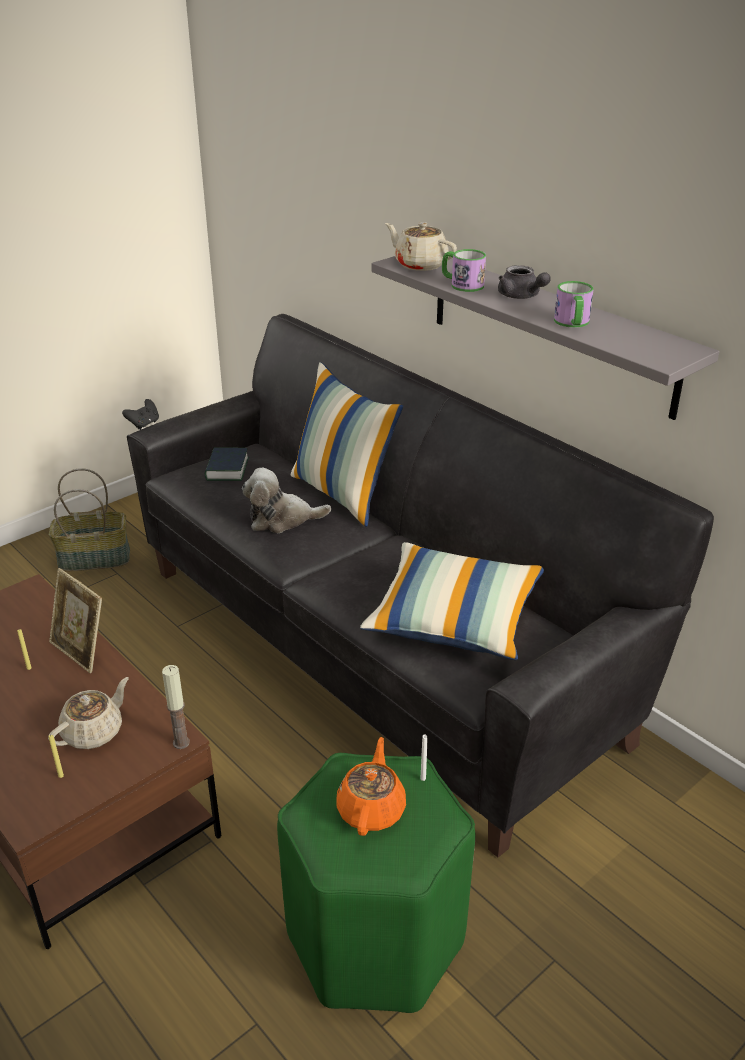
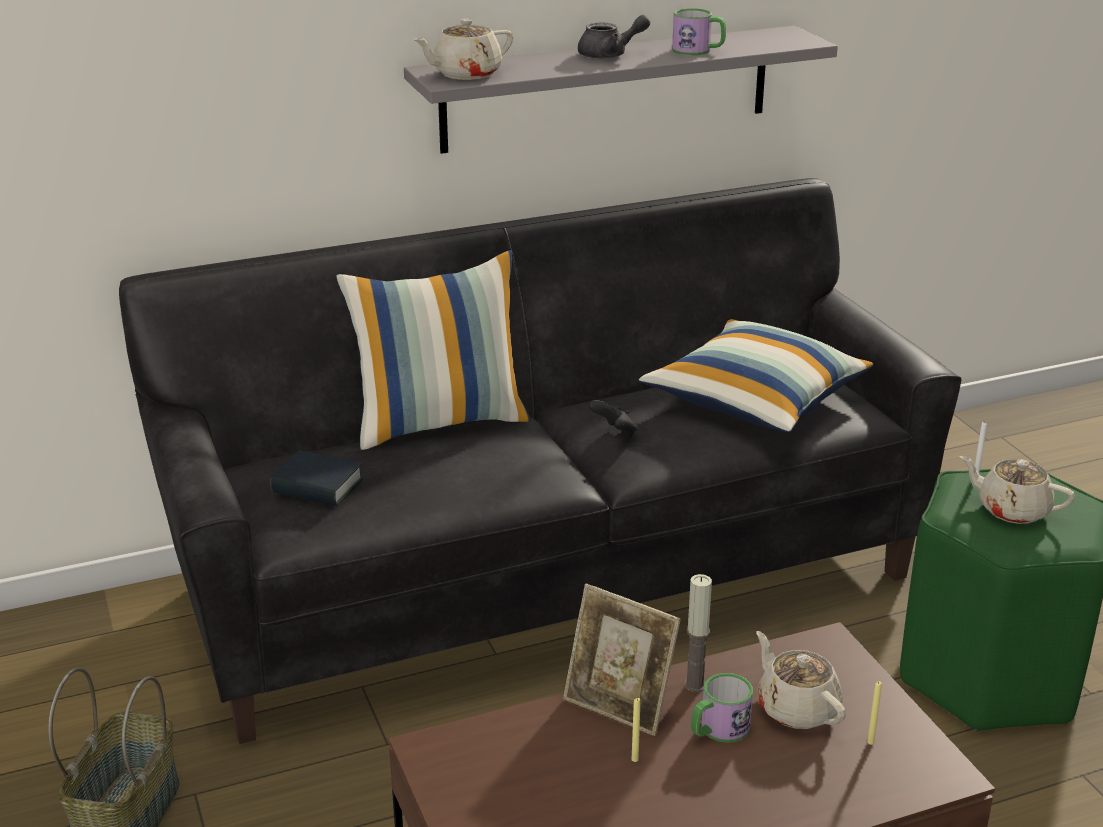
camera: 70 degrees left, 5 degrees down
(81, 651) = (619, 706): picture frame -> picture frame turned 60 degrees clockwise
(144, 424) = (185, 504): black game controller -> black game controller (615, 432)
(181, 743) = (838, 641): candle -> candle (695, 685)
(282, 519) = (481, 467): plush toy -> none
(371, 809) = (1011, 510): orange teapot -> beige teapot
(462, 284) = (550, 68): mug -> mug (718, 730)

